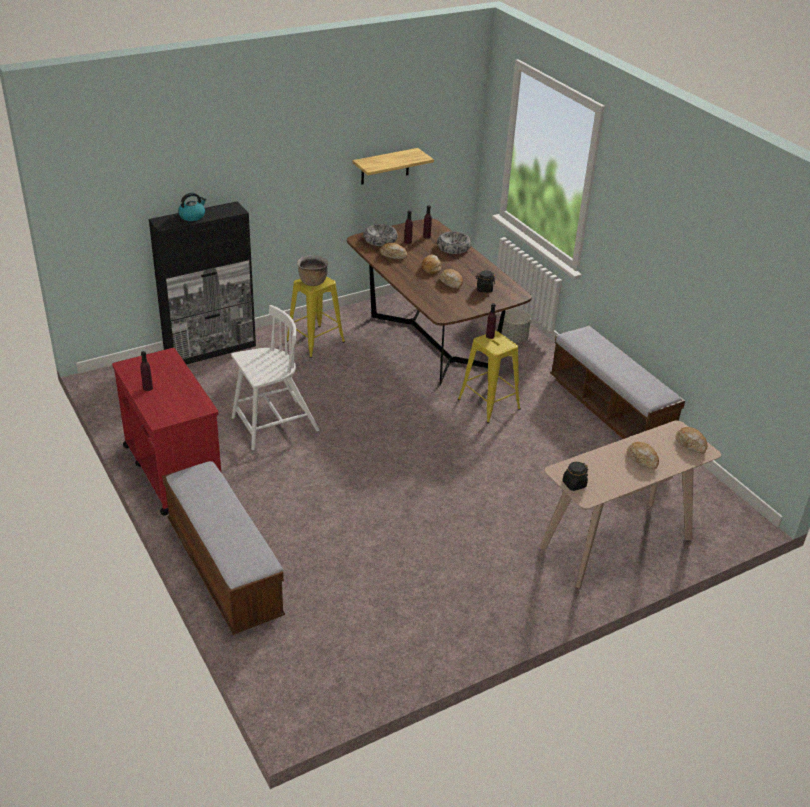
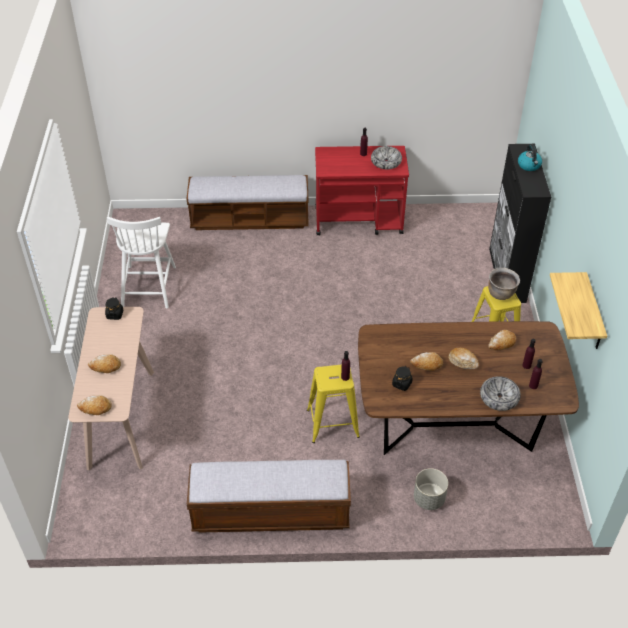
camera: 120 degrees right, 10 degrees up
(273, 425) = (381, 281): white chair -> white chair (148, 286)
(380, 240) = (539, 345): bowl -> bowl (386, 161)

